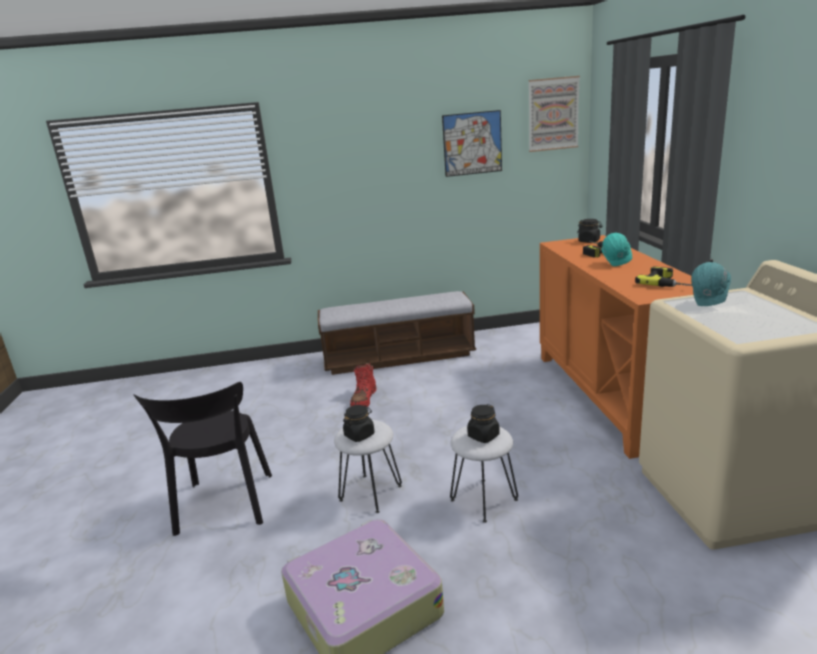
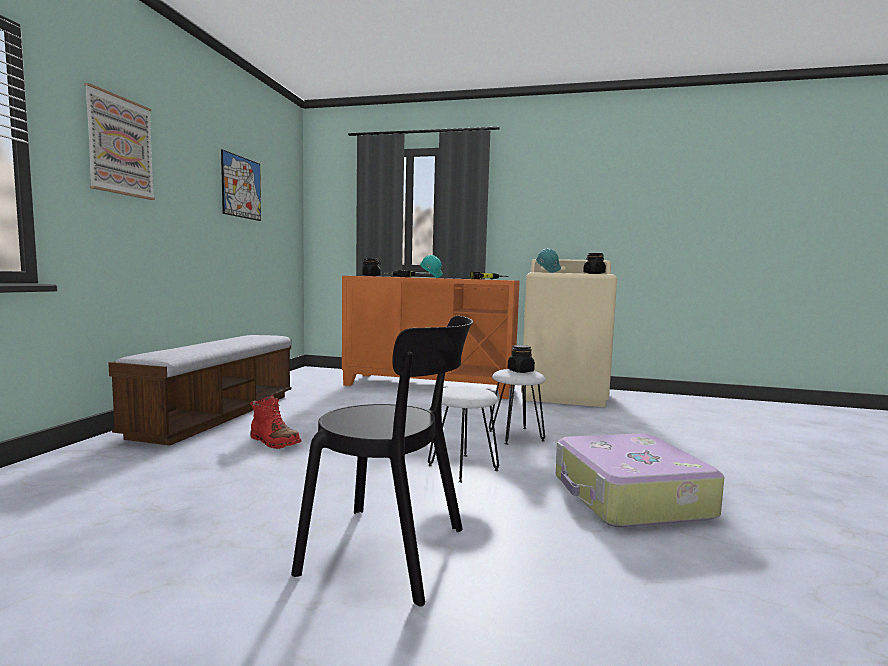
camera: 70 degrees left, 15 degrees down
(359, 435) = (471, 391): black jar -> black jar (594, 273)
(553, 114) = (287, 182): picture -> picture (120, 146)

